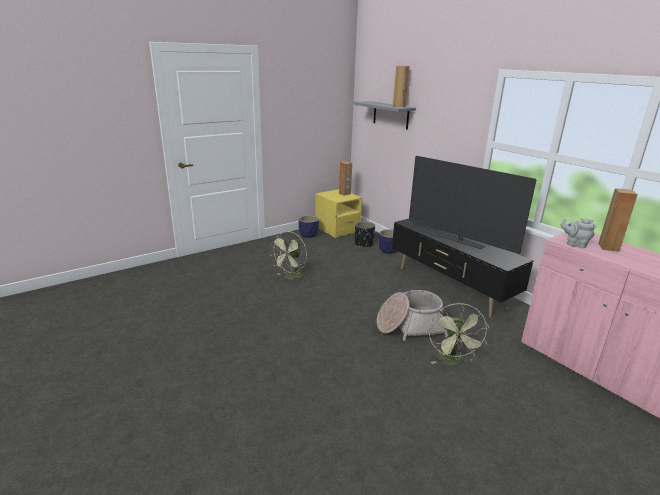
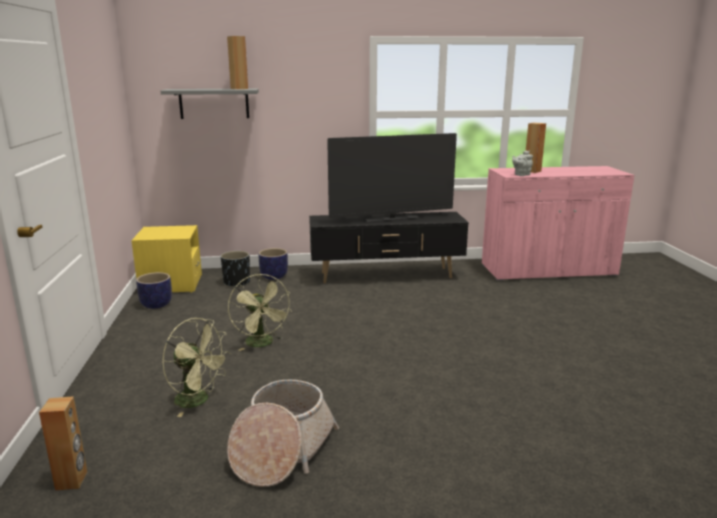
camera: 60 degrees left, 5 degrees down
(345, 194) = (167, 228): brown speaker -> brown speaker (72, 481)
(410, 326) = (436, 312): basket -> basket (282, 450)
(453, 362) = (505, 312): green fan -> green fan (198, 401)

